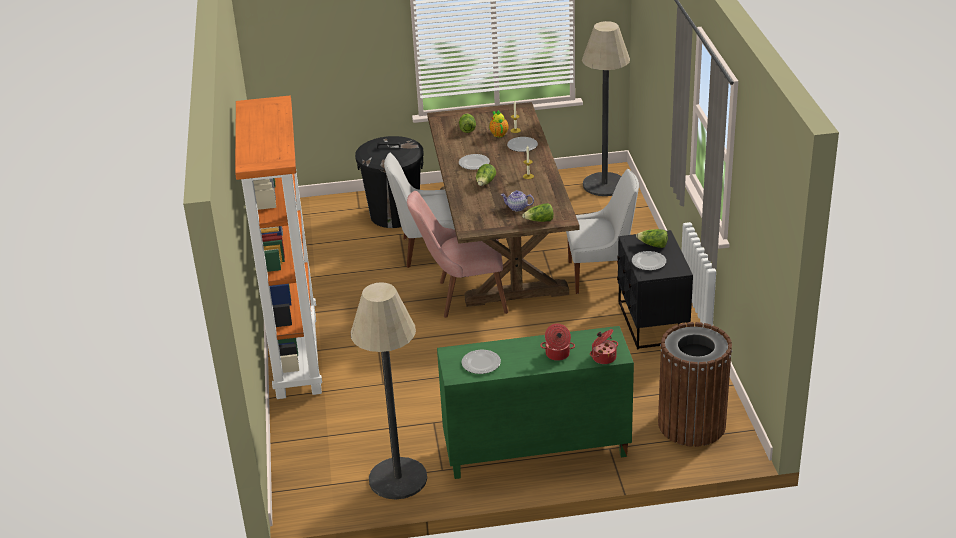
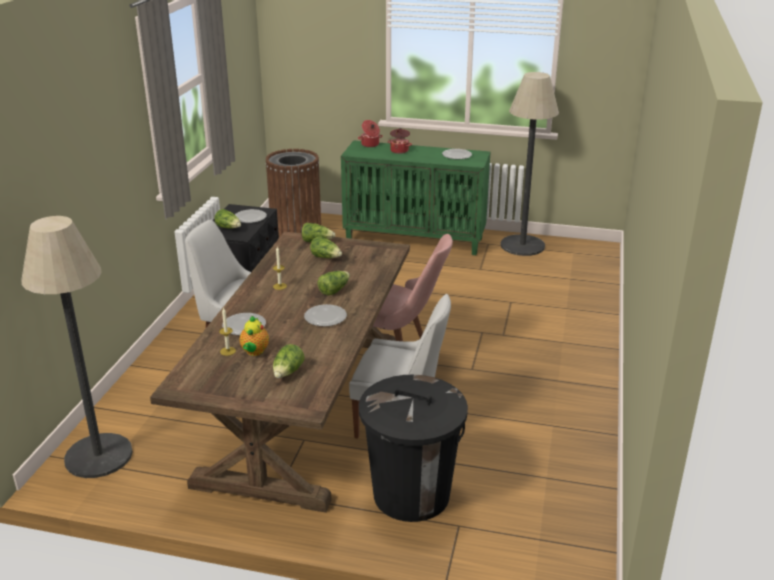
camera: 160 degrees left, 5 degrees down
(295, 355) = (589, 343): orange bookcase -> none
(517, 208) = (326, 257): teapot -> lettuce

